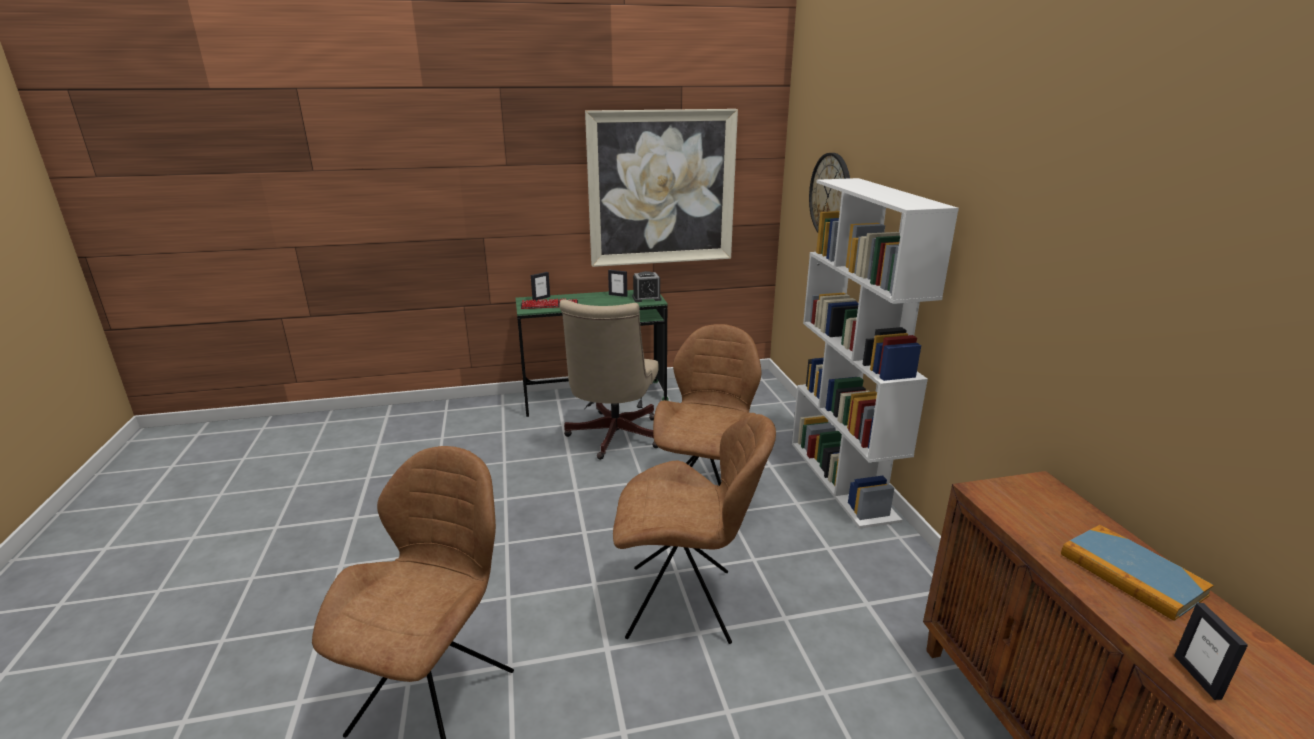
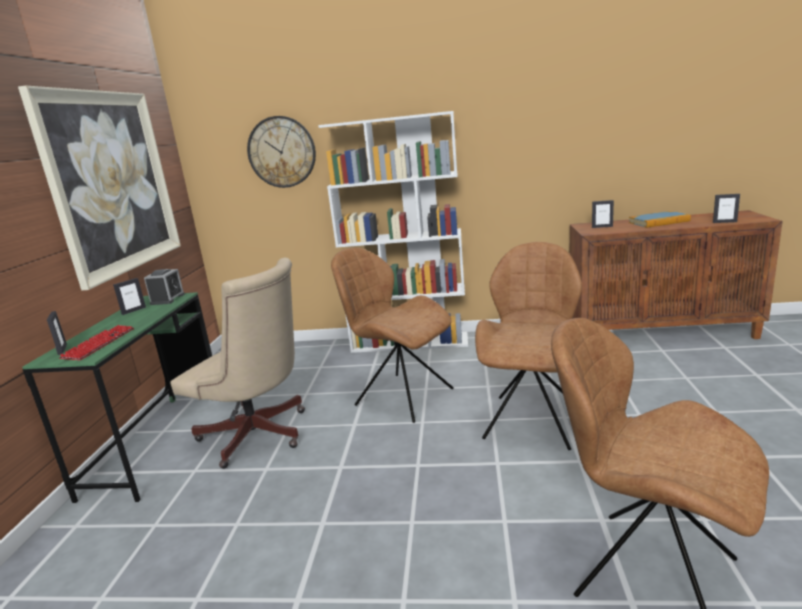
camera: 70 degrees left, 5 degrees down
(1036, 503) = (602, 227): none -> picture frame

